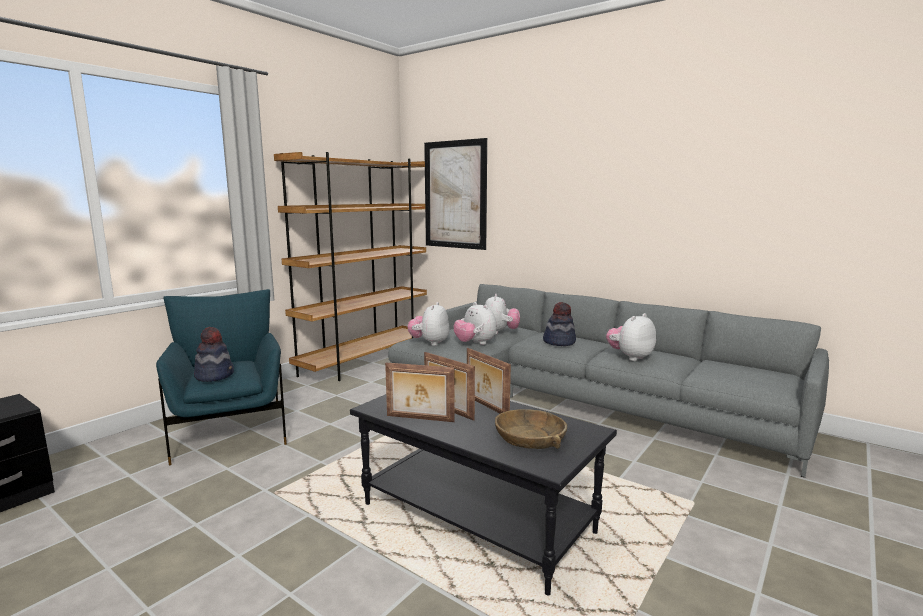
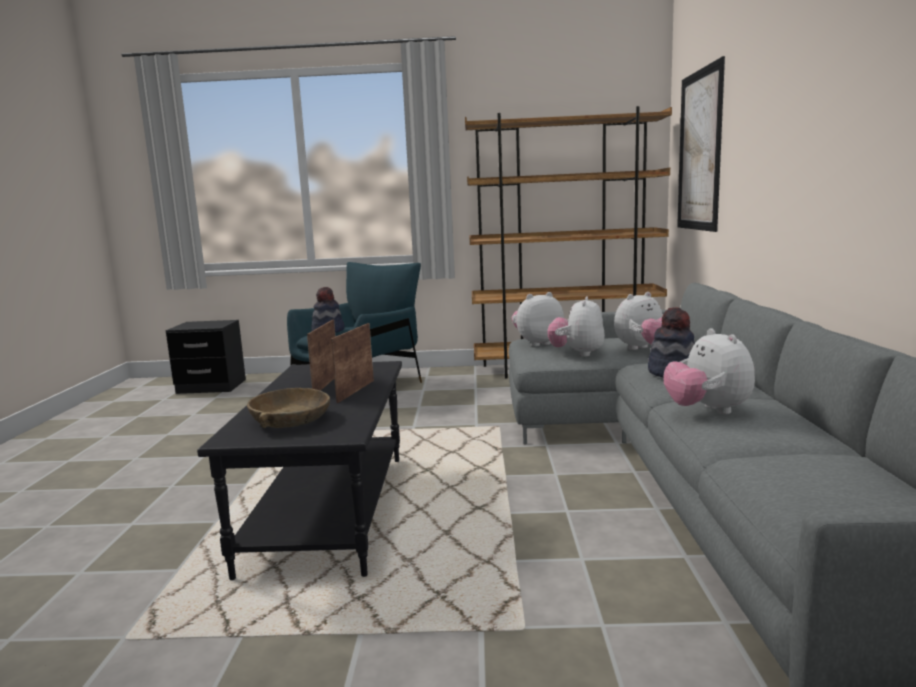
camera: 55 degrees right, 0 degrees up
(420, 419) = (294, 383): picture frame -> none
(630, 357) = (707, 411): plush toy -> plush toy turned 120 degrees counterclockwise

